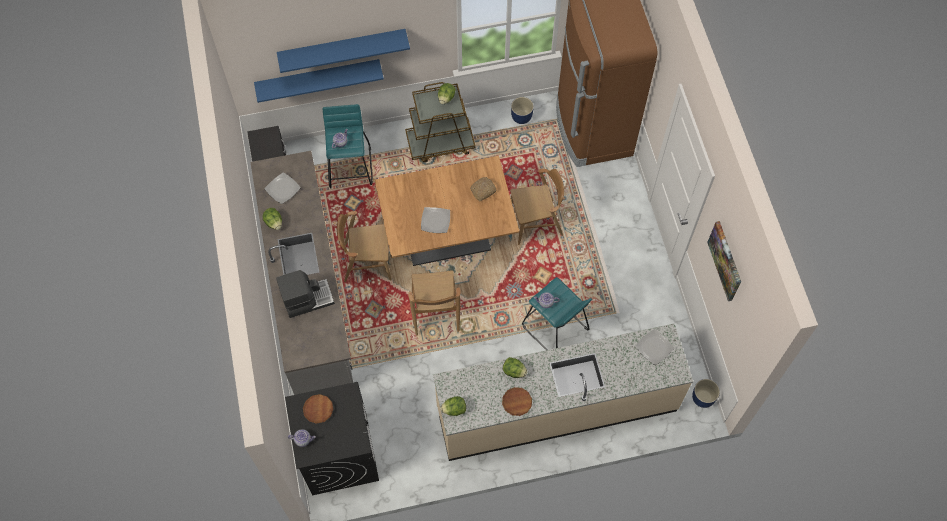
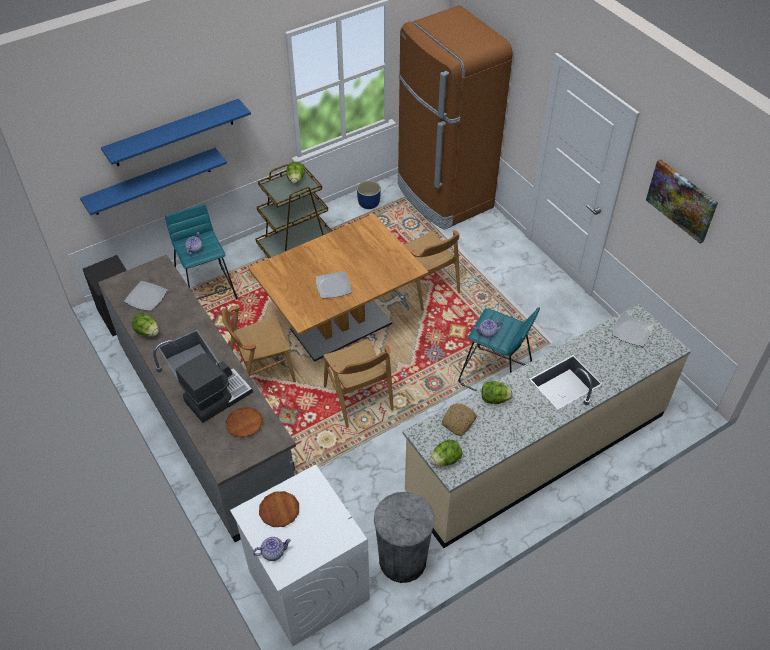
camera: 20 degrees left, 15 degrees down
(339, 453) = (307, 584): black washing machine -> white washing machine
(414, 459) = (402, 560): none -> grey trash can
(483, 191) = (372, 247): bread -> bread (458, 422)
(517, 402) = (514, 429): brown plate -> brown plate (244, 424)
(535, 222) = (426, 286): brown chair -> brown chair turned 90 degrees clockwise
(703, 398) = (681, 395): blue planter -> none

